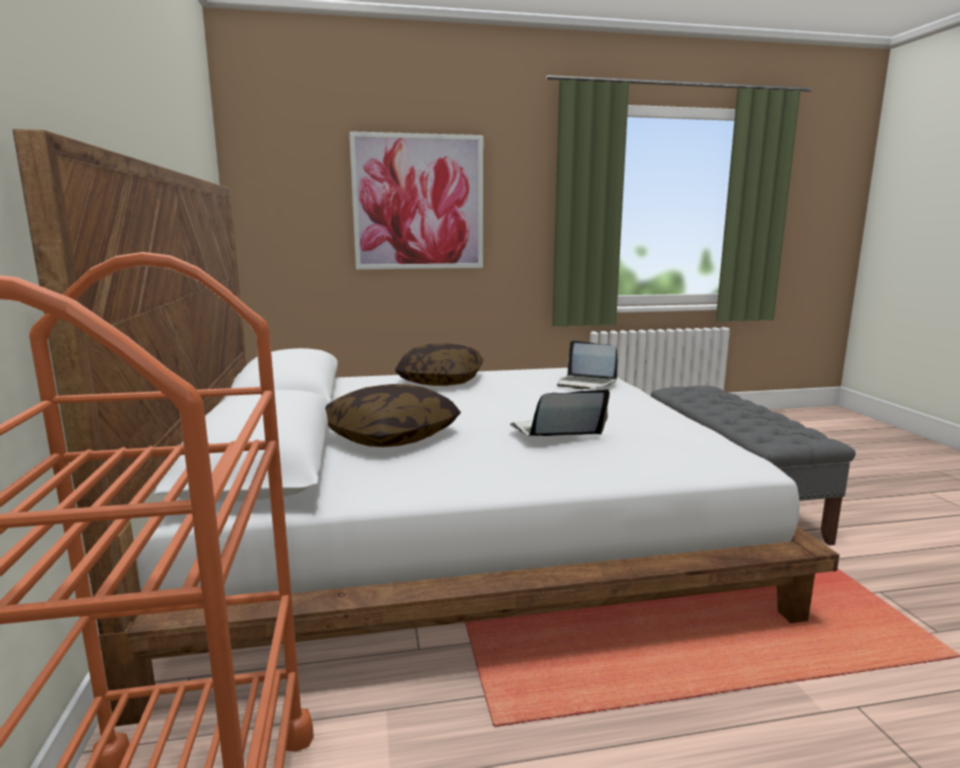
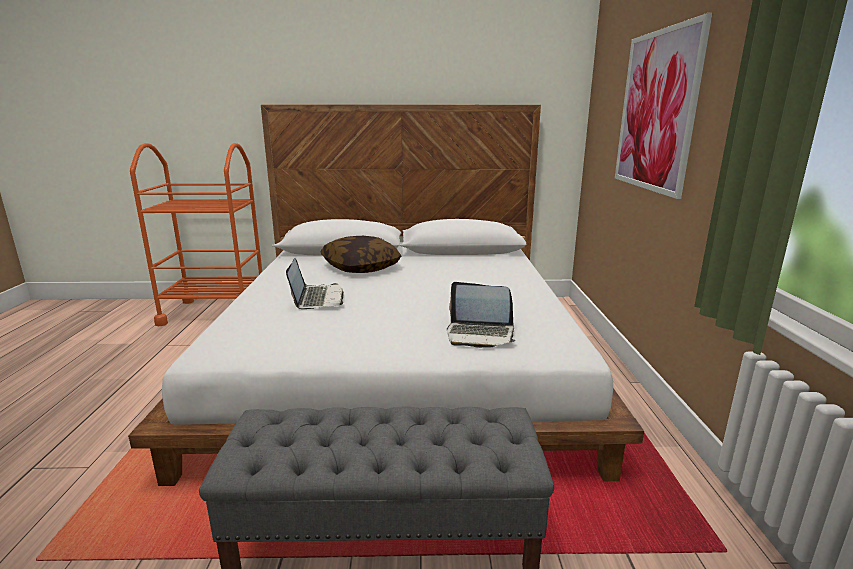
camera: 100 degrees right, 5 degrees up
(441, 381) = (504, 282): pillow -> none
(586, 383) = (480, 334): laptop -> laptop turned 120 degrees counterclockwise

